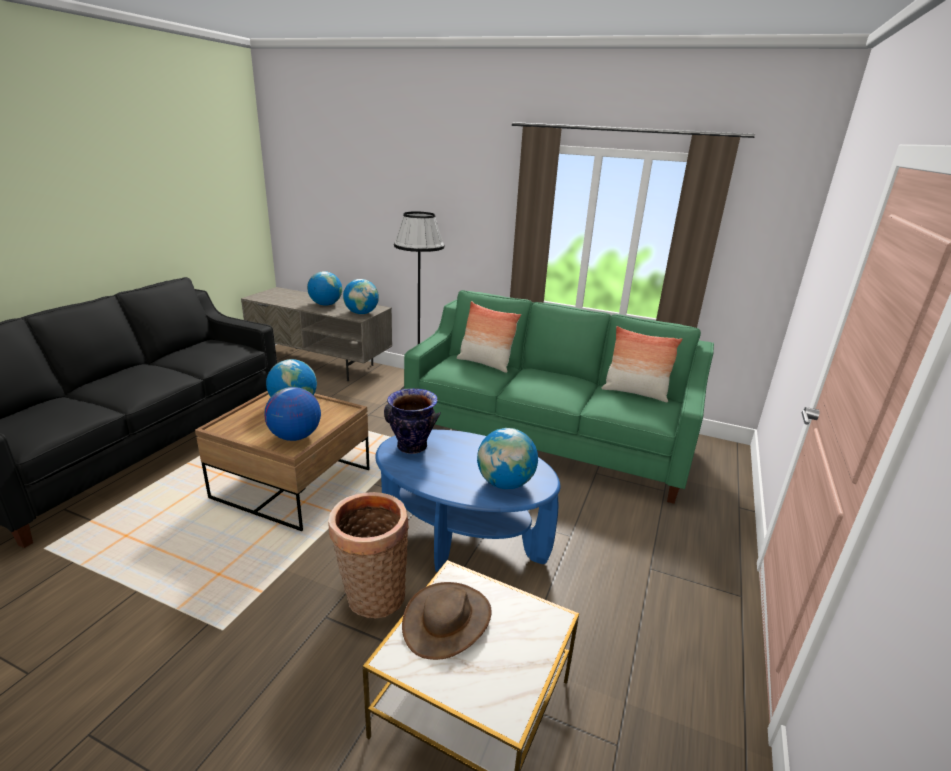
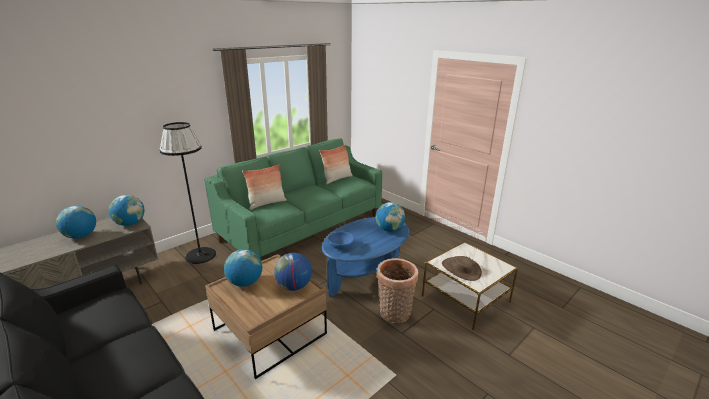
camera: 65 degrees left, 0 degrees up
(412, 447) = (341, 247): vase -> blue bowl

